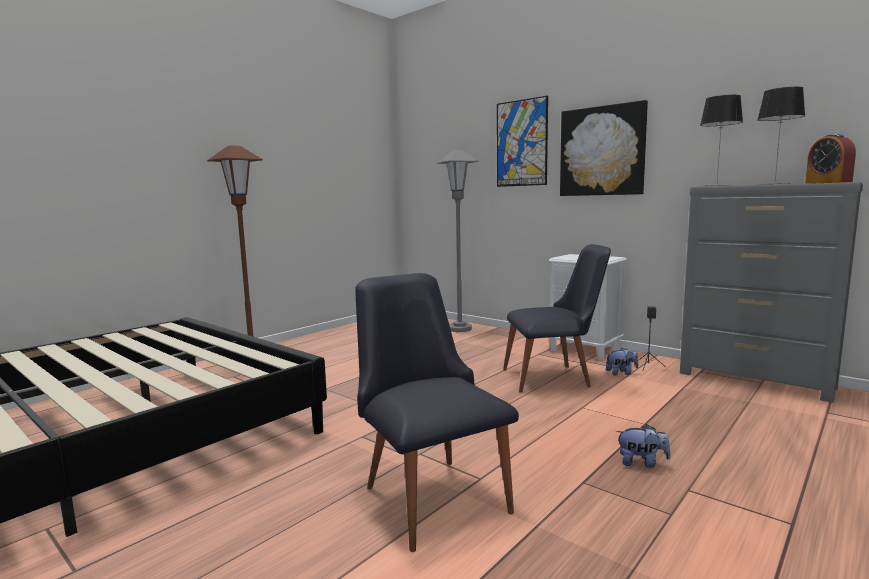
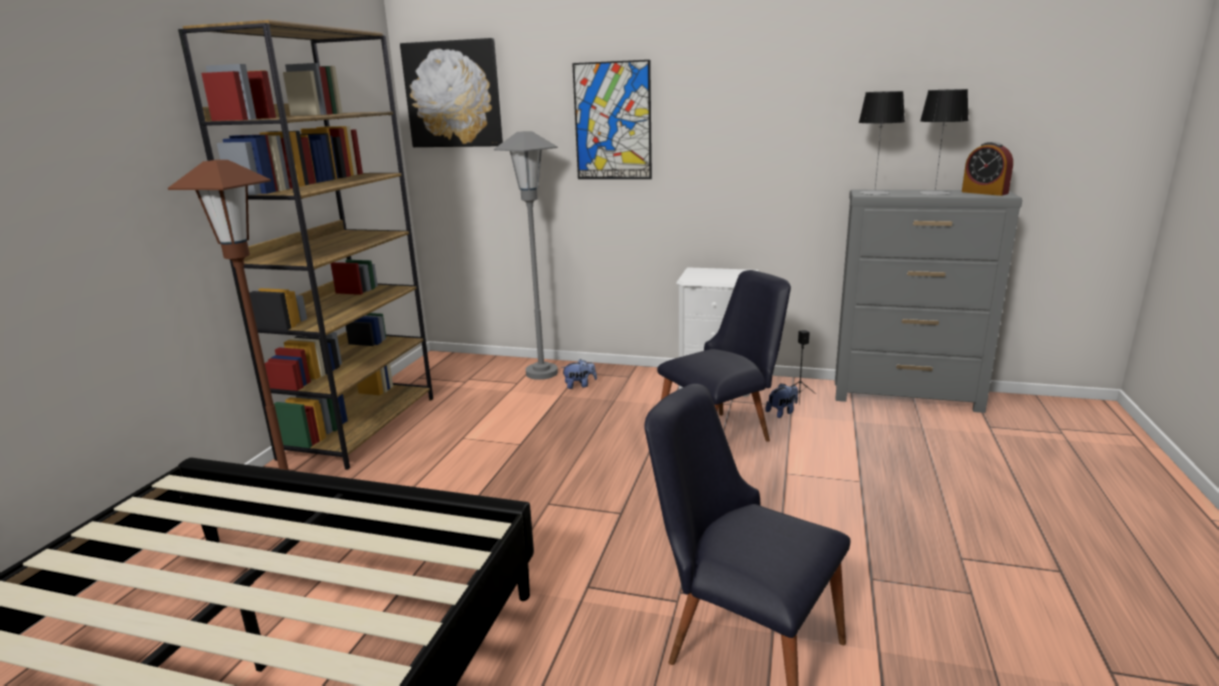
camera: 25 degrees left, 10 degrees up
(321, 339) = (360, 426): none -> brown bookcase
(602, 151) = (726, 139): picture -> picture (453, 94)
(642, 463) = (899, 536): plush toy -> plush toy (579, 385)

